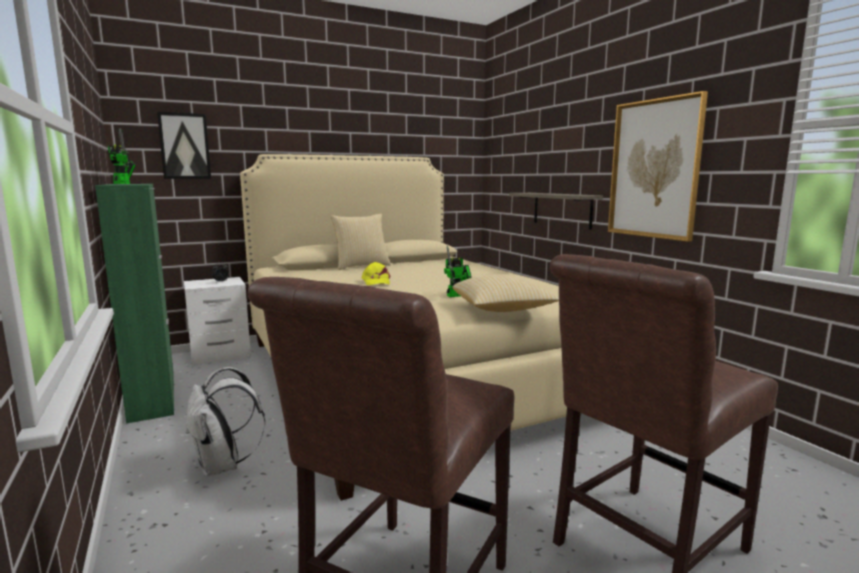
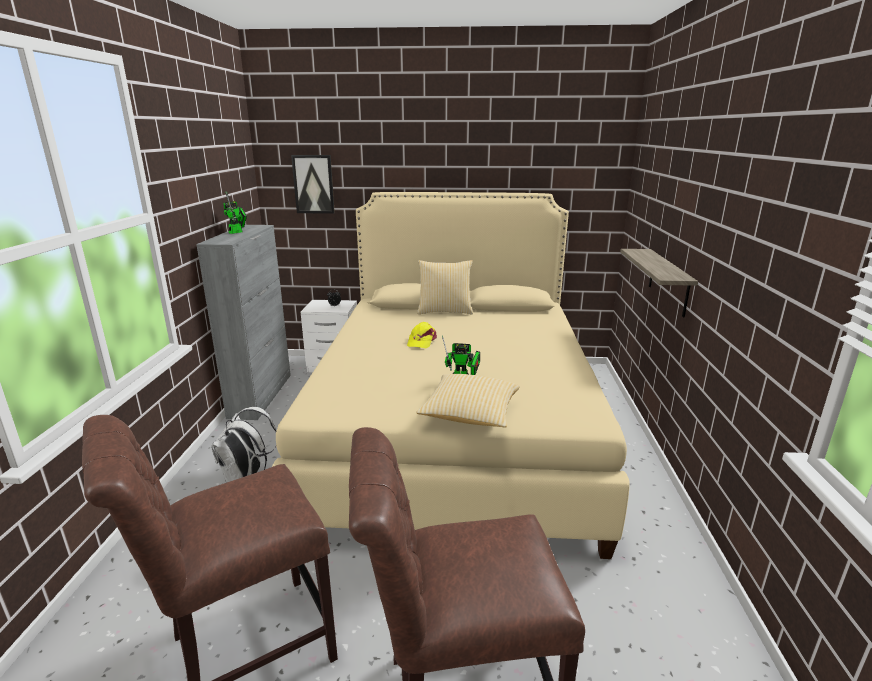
camera: 30 degrees right, 10 degrees up
(153, 394) = (261, 395): green cabinet -> grey cabinet
(654, 169) = (740, 269): picture -> none

